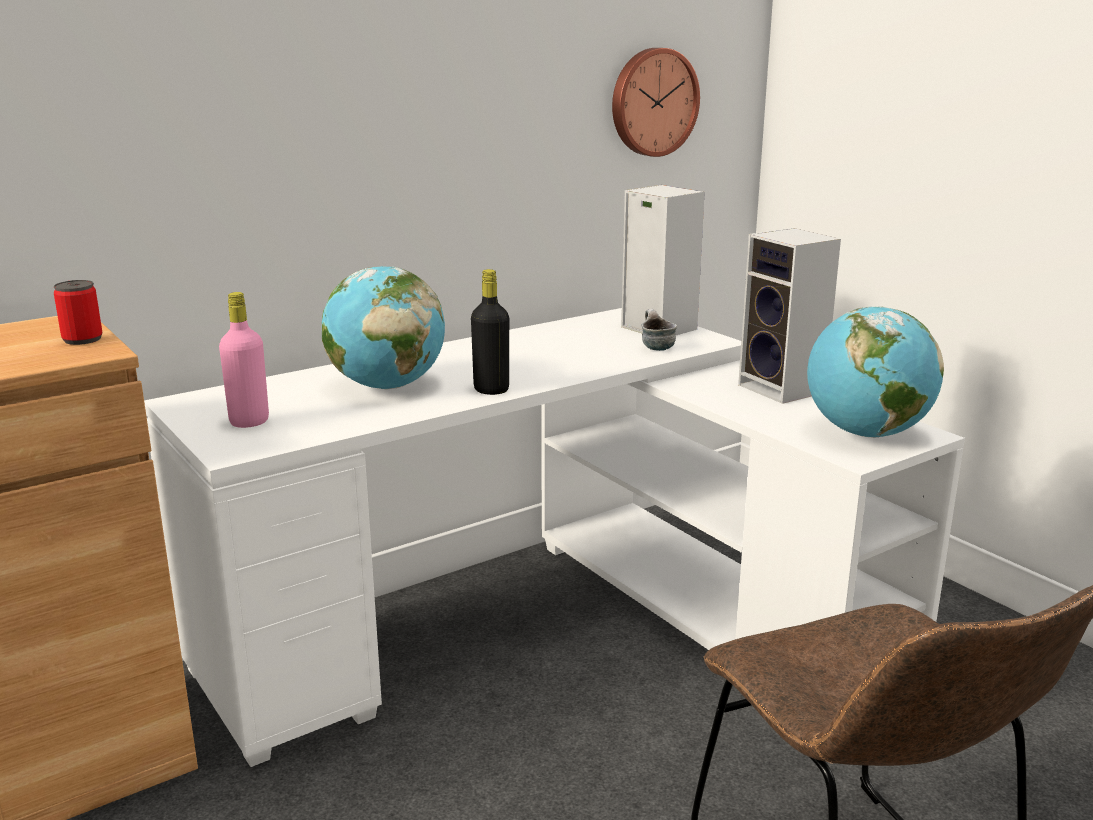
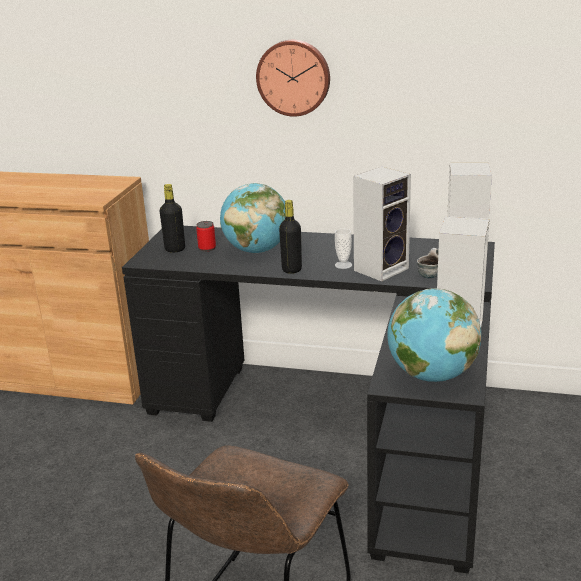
camera: 50 degrees right, 5 degrees up
(82, 339) = (105, 192): can -> can (207, 248)
(249, 422) = (175, 249): pink bottle -> black bottle
(541, 367) = (343, 265): none -> cup
(553, 629) = (342, 426): white desk -> black desk
(592, 357) = (381, 268): none -> speaker
(652, 102) = (522, 98): wall clock -> wall clock (294, 77)

